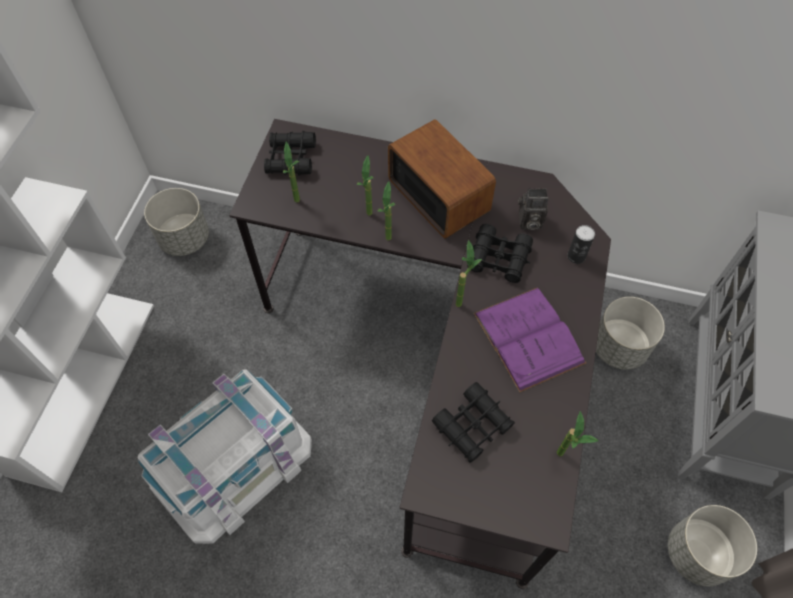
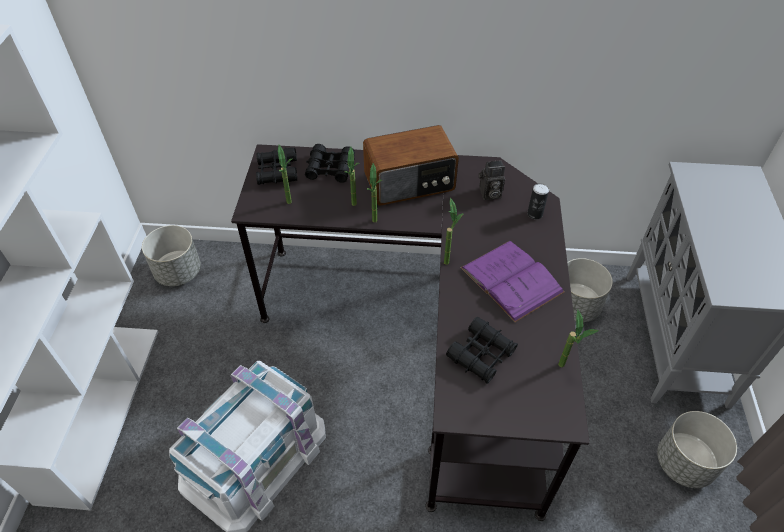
camera: 10 degrees left, 10 degrees down
(439, 194) = (410, 183): radio -> radio turned 120 degrees clockwise
(499, 258) = (471, 224): black binoculars -> black binoculars (330, 169)

